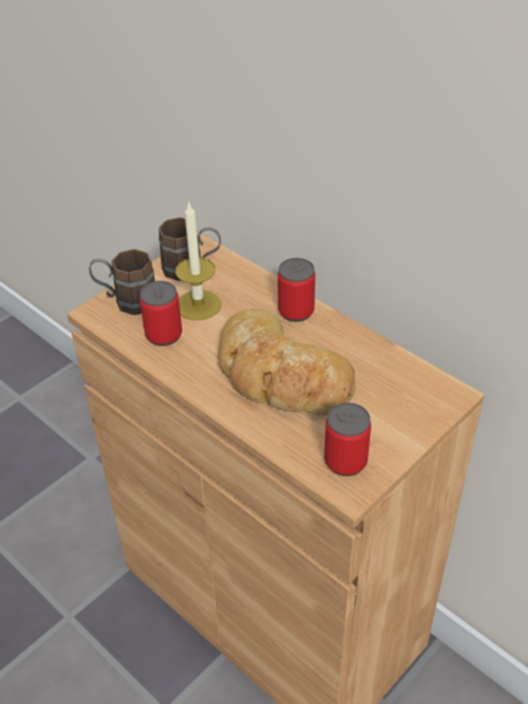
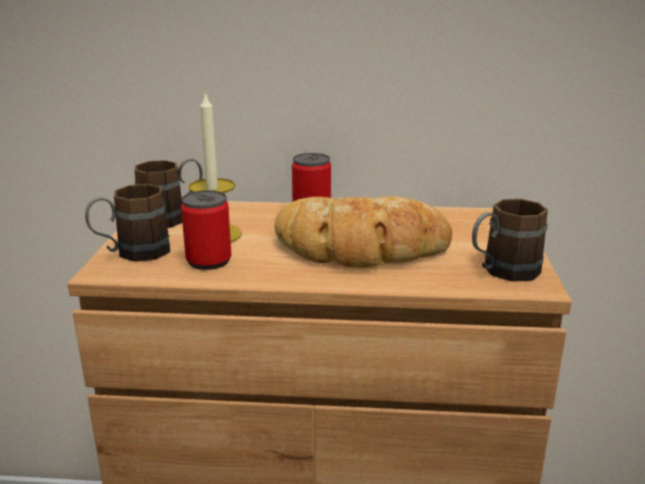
camera: 40 degrees left, 20 degrees down
(345, 461) = (501, 272): can -> brown mug

